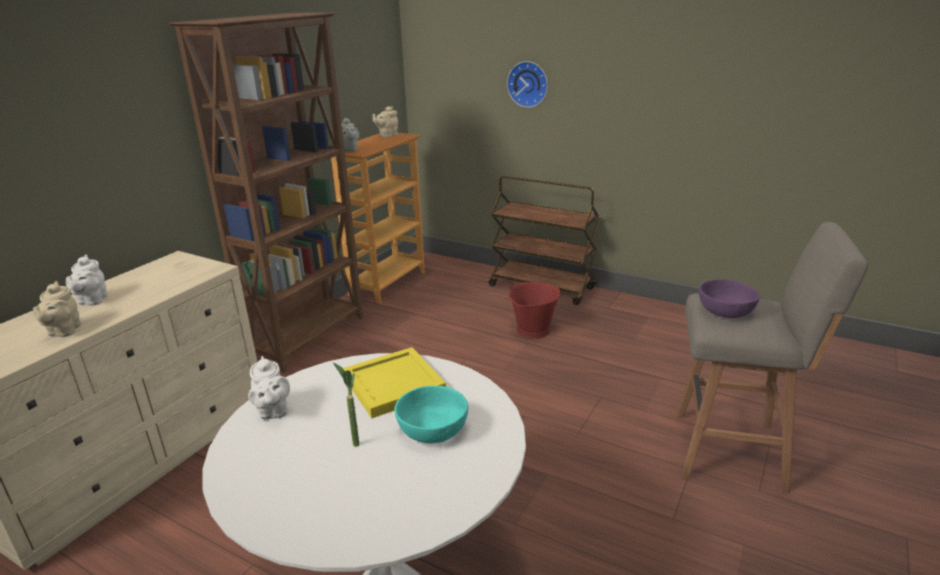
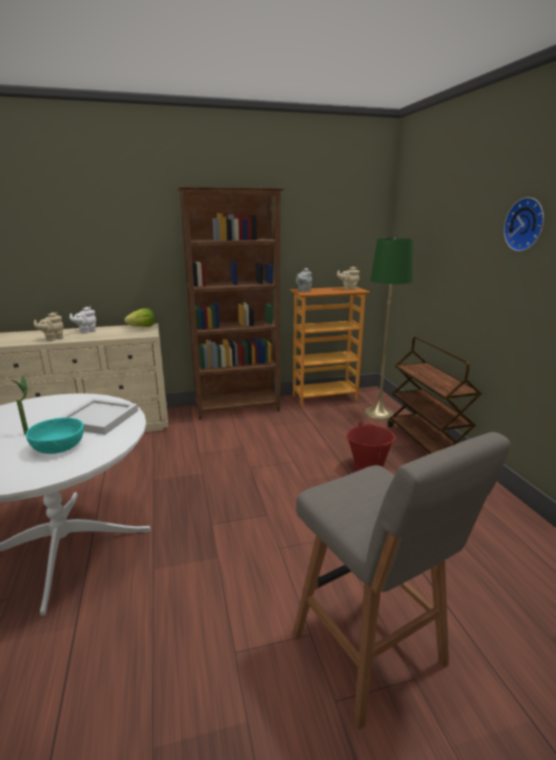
camera: 45 degrees right, 5 degrees down
(172, 263) = (142, 327): none -> lettuce
(273, 411) = (43, 404): white teapot -> none
(394, 383) = (100, 418): yellow tray -> white tray
(463, 277) = (378, 413): none -> green floor lamp
(528, 84) = (454, 260): wall clock -> wall clock (526, 224)
(725, 310) = (363, 488): purple bowl -> none

